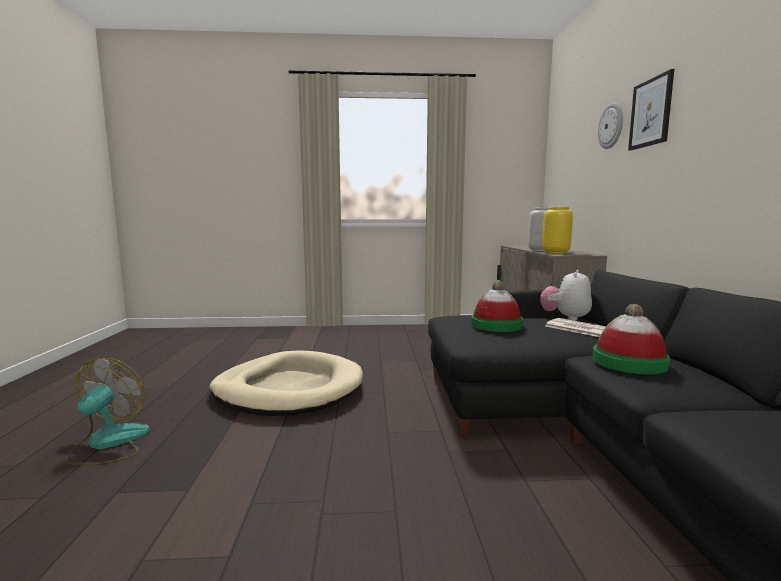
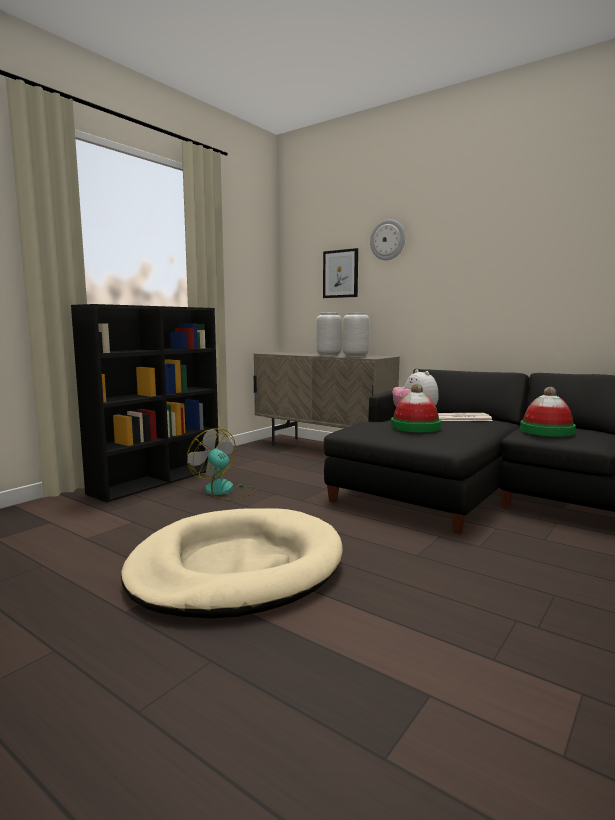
camera: 50 degrees left, 0 degrees up
(108, 443) = (203, 749): fan -> fan (224, 491)
(378, 332) = (158, 480): none -> black bookcase
(556, 252) = (356, 356): yellow vase -> grey vase
(651, 112) = (439, 235): picture -> picture (340, 274)

